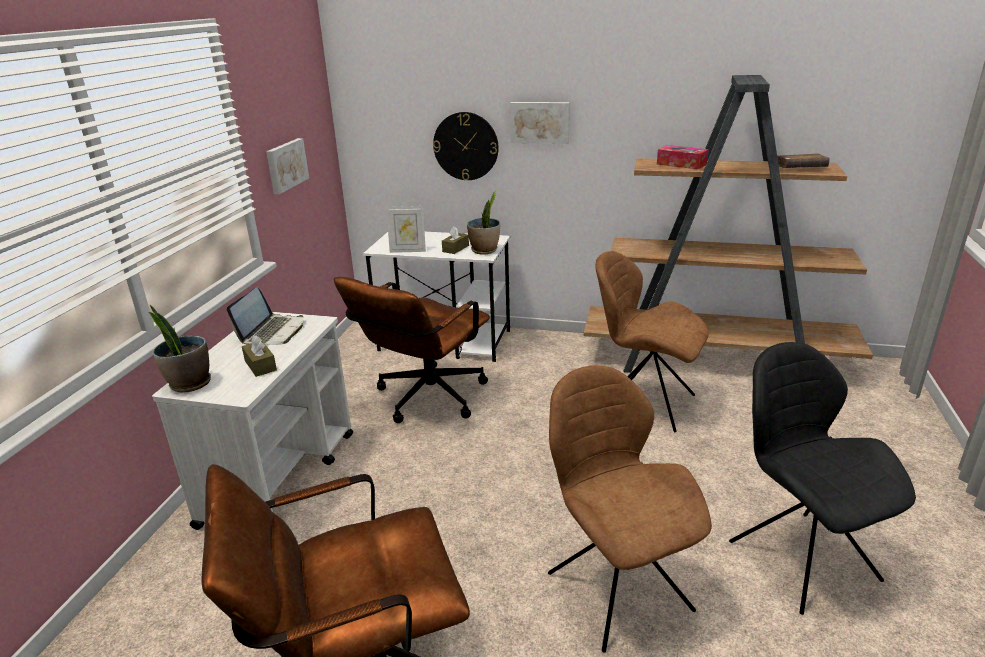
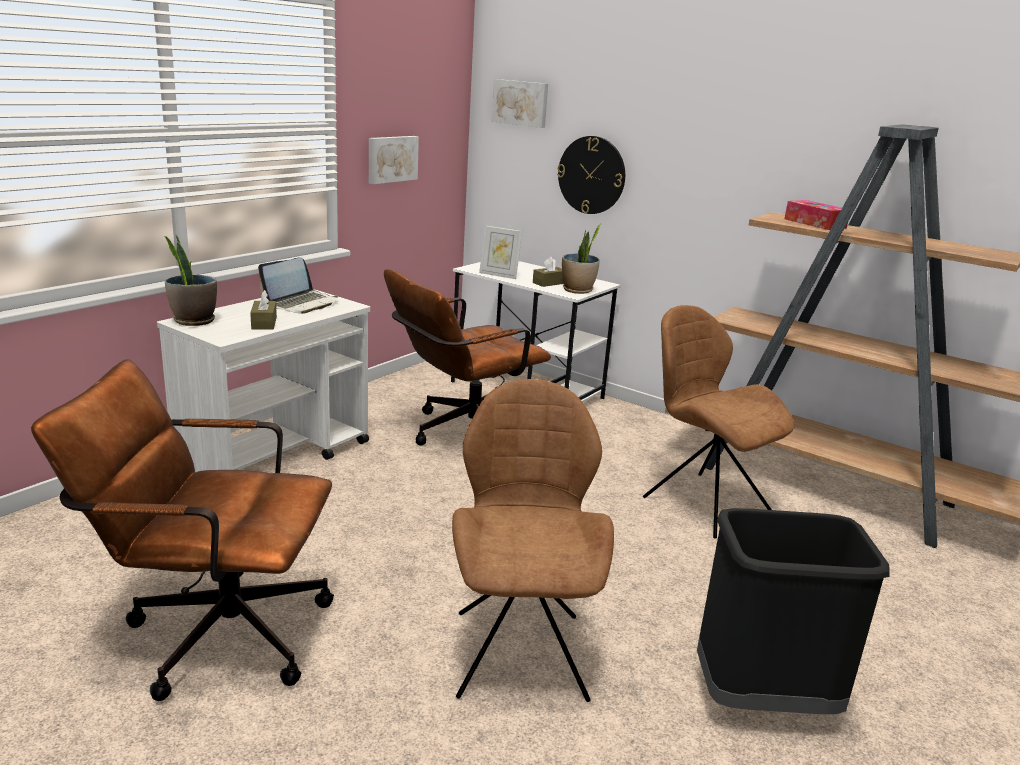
camera: 20 degrees right, 5 degrees down
(540, 122) = (673, 157): picture -> picture (521, 103)
(799, 557) = (763, 699): black chair -> black trash can
(800, 168) = (964, 249): brown book -> none

